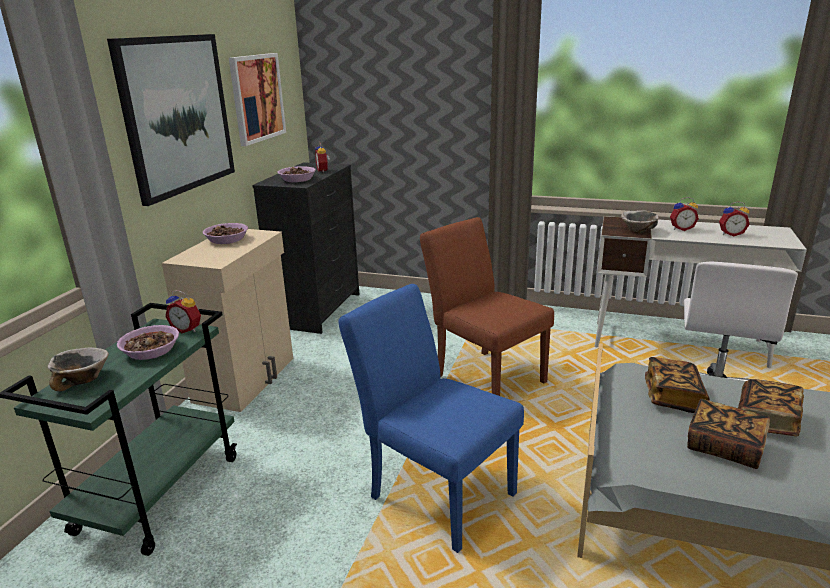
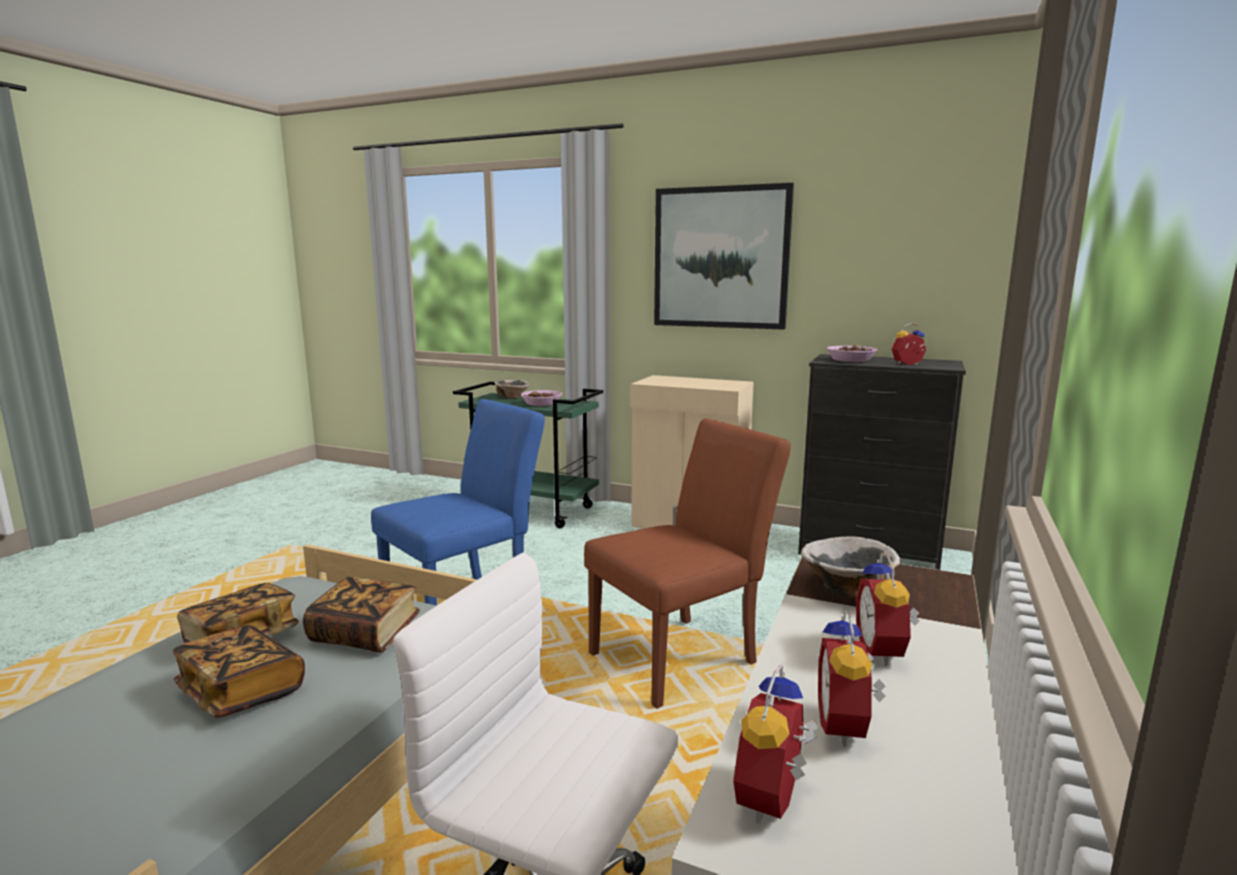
camera: 95 degrees right, 10 degrees down
(187, 329) = (571, 407): alarm clock -> alarm clock (775, 801)
(226, 240) = (710, 382): bowl -> none
(257, 98) = (869, 258): picture -> none

